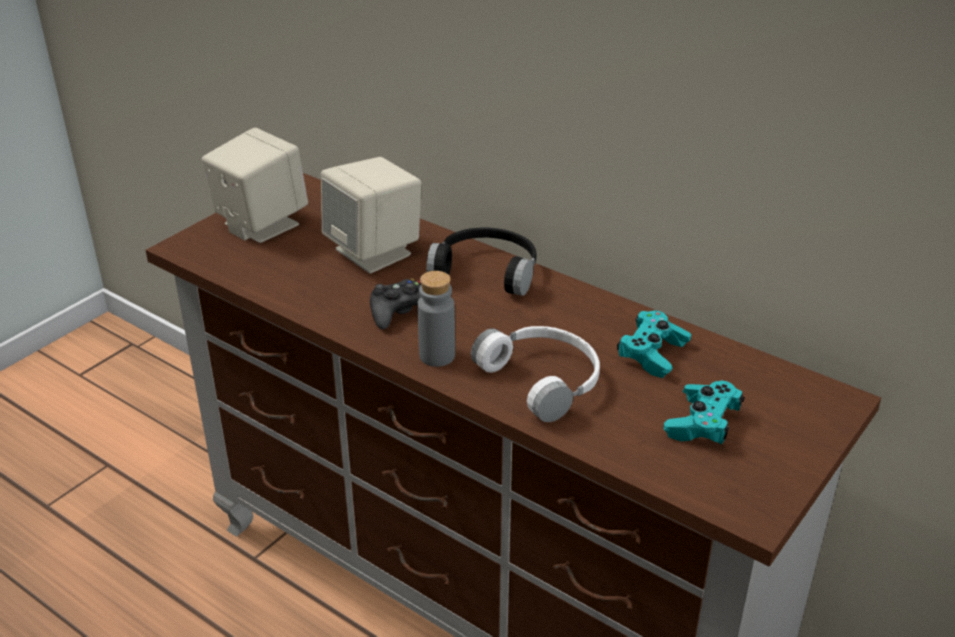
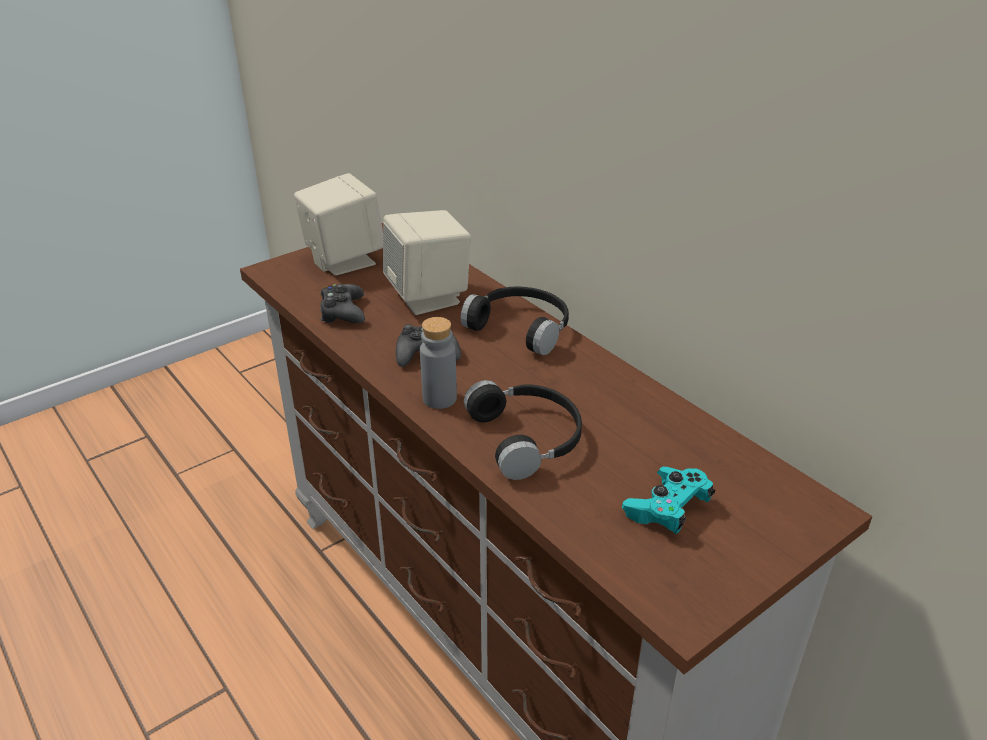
camera: 15 degrees right, 0 degrees up
(289, 281) = (343, 312): none -> black game controller
(544, 379) = (528, 437): white headphones -> black headphones
(652, 354) = (645, 430): turquoise game controller -> none

